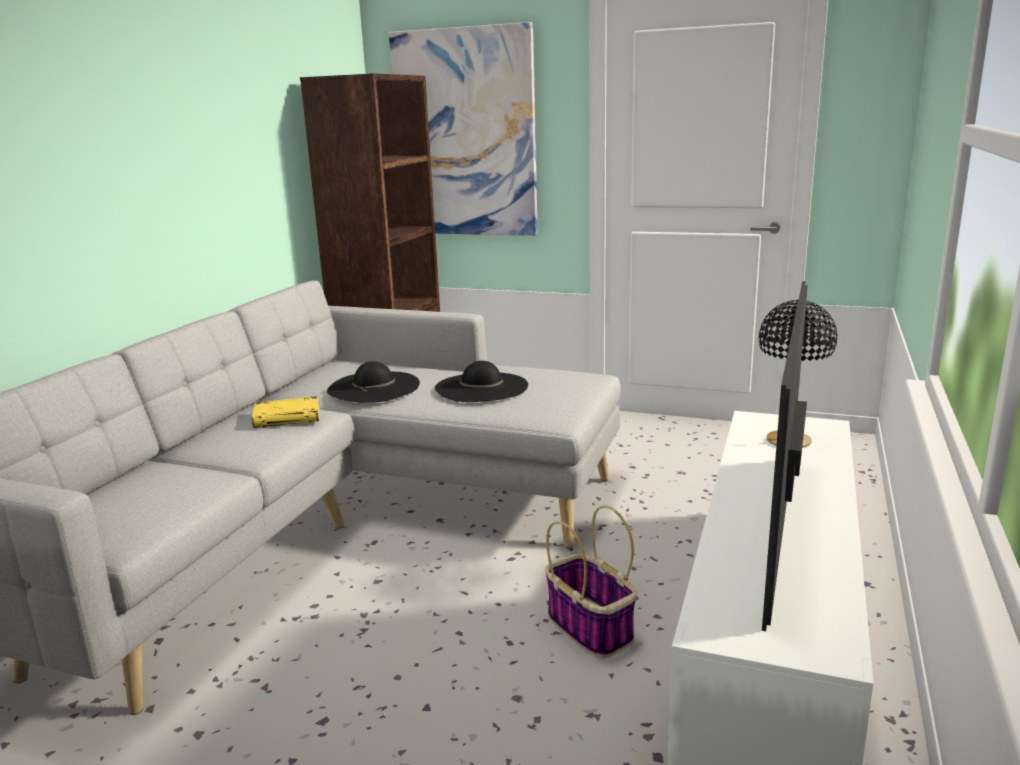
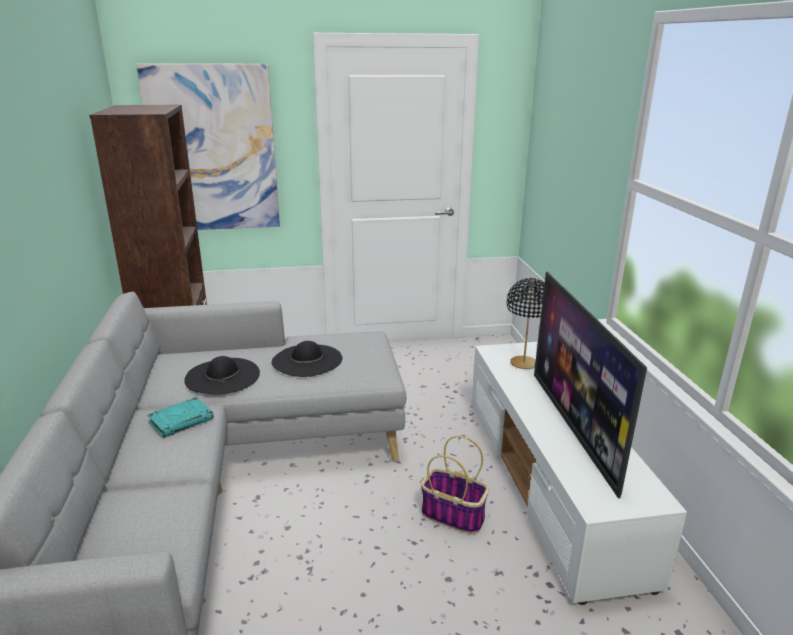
camera: 30 degrees left, 5 degrees up
(288, 417) = (181, 420): yellow book -> turquoise book

